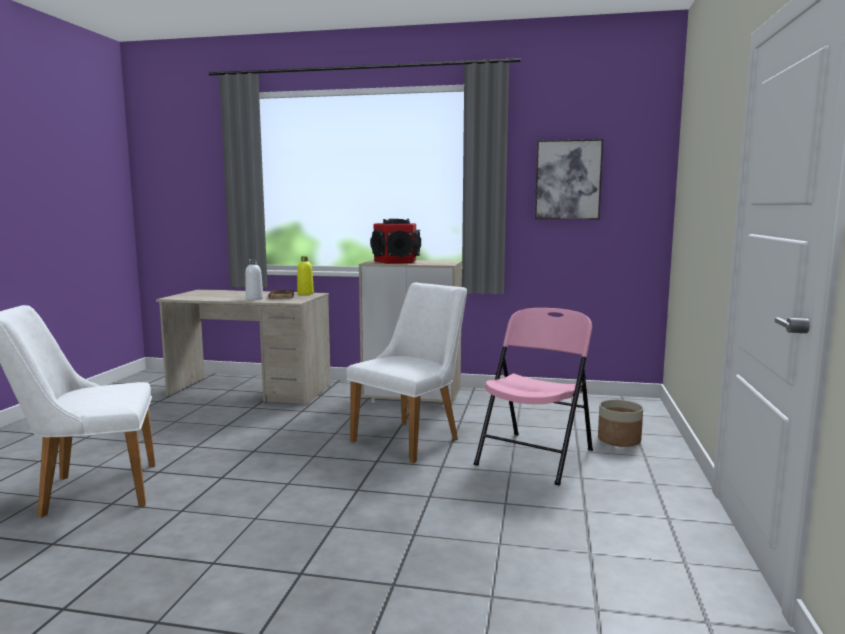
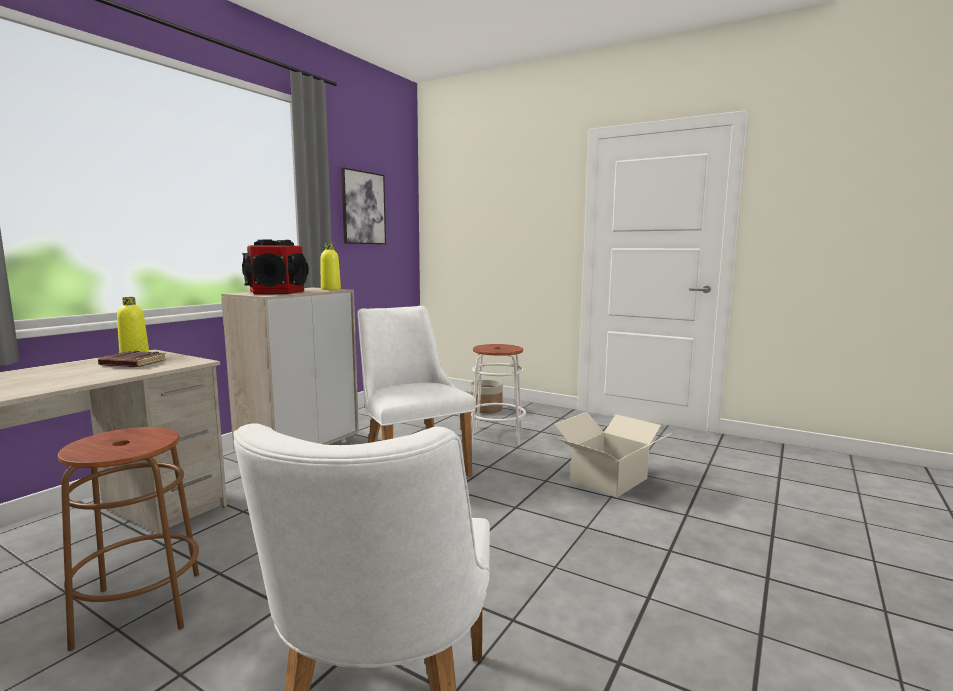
camera: 70 degrees left, 0 degrees up
(192, 420) = (140, 608): none -> brown stool
(254, 299) = (109, 373): white bottle -> none
(444, 263) = (330, 289): none -> yellow bottle
(461, 531) = (609, 479): none -> cardboard box
(535, 457) = (496, 435): pink chair -> white stool

